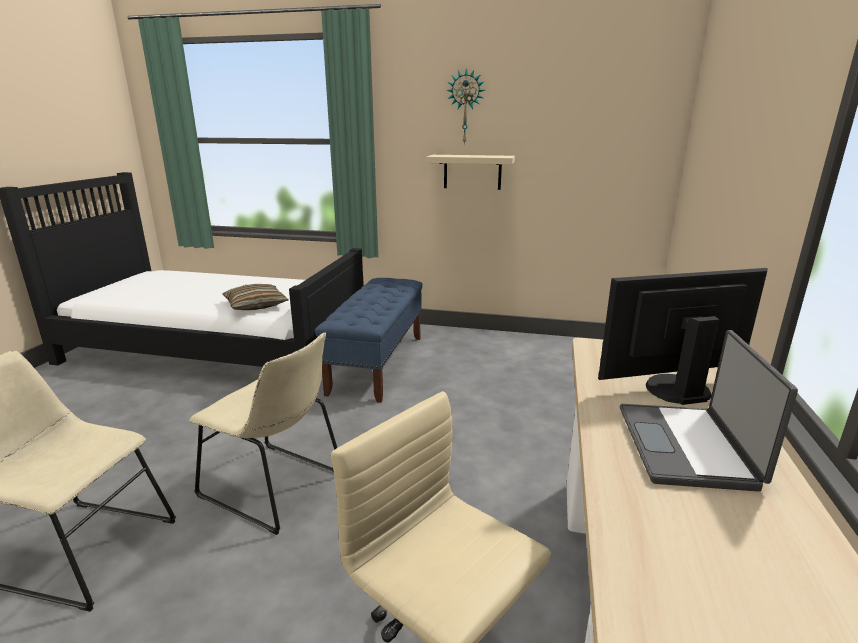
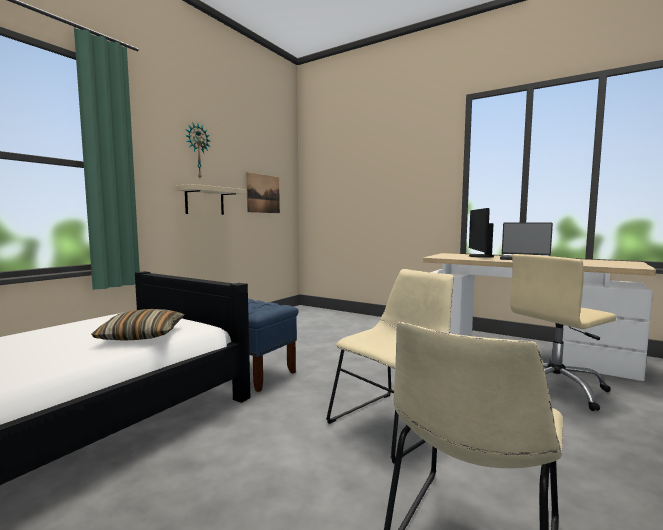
camera: 70 degrees left, 15 degrees down
(585, 157) = (263, 194): none -> picture

